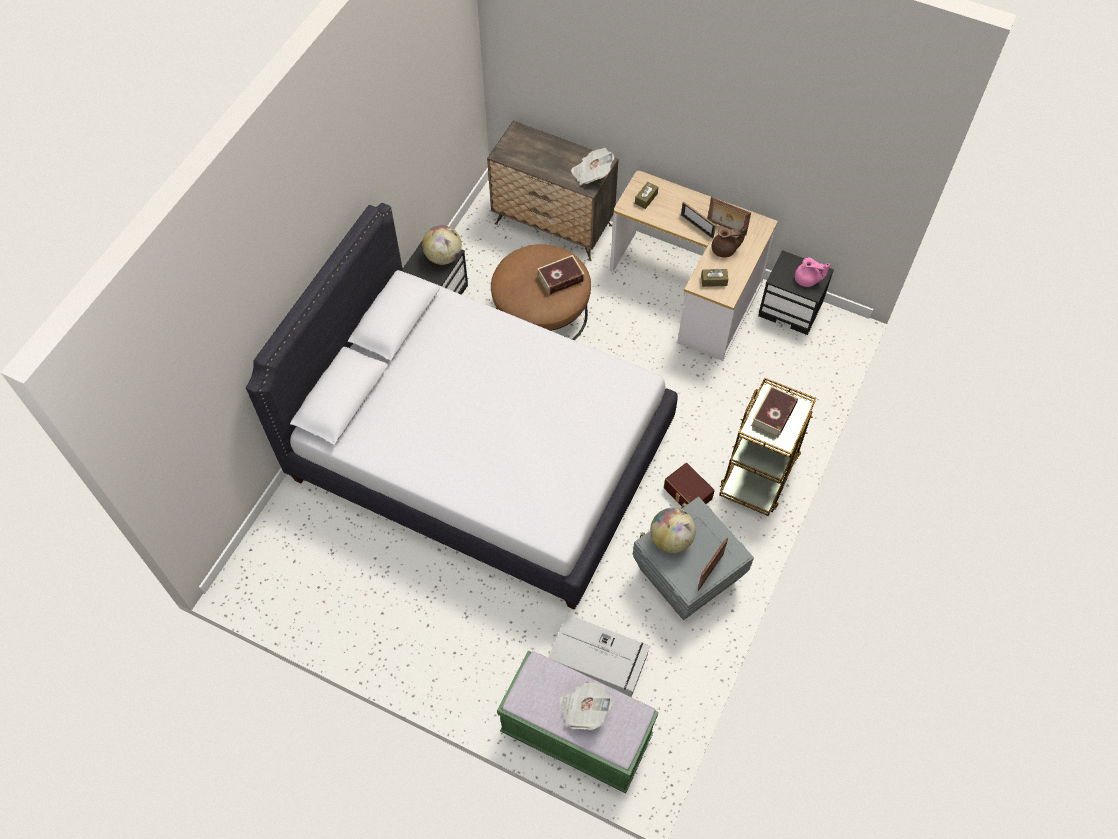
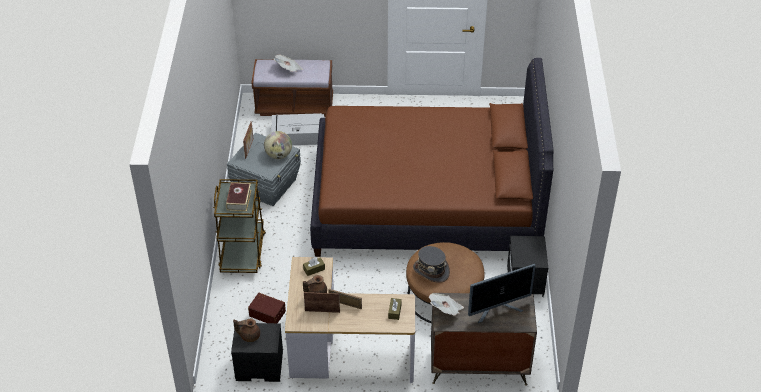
camera: 155 degrees right, 15 degrees down
(443, 257) = (523, 257): globe -> none
(481, 453) = (425, 202): white bed -> brown bed
(536, 155) = (498, 309): none -> monitor
(560, 279) = (431, 270): book -> grey hat
(576, 735) = (294, 106): green bench -> brown bench
(687, 494) = (285, 224): brown storage box -> brown storage box (267, 313)
(807, 280) = (249, 335): pink teapot -> brown teapot

